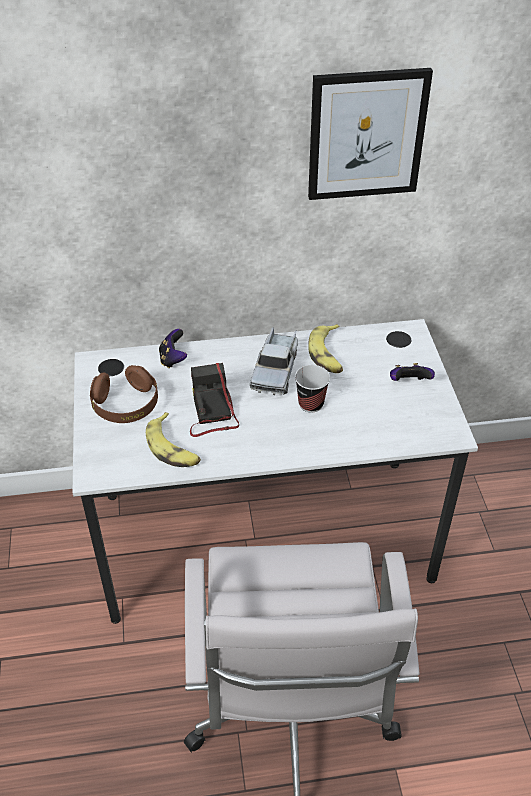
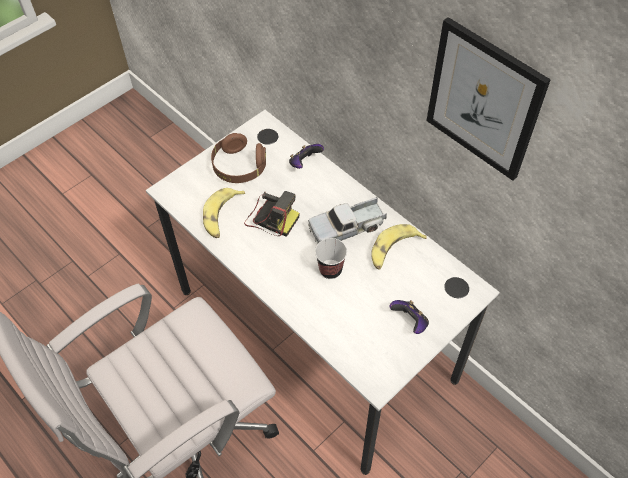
camera: 55 degrees right, 10 degrees up
(212, 413) = (271, 217): camera -> camera turned 75 degrees clockwise

